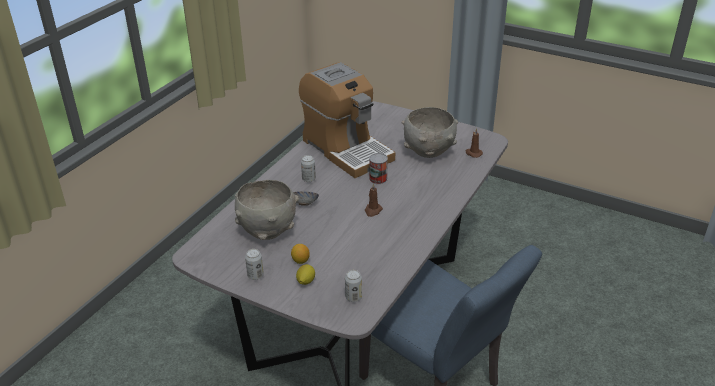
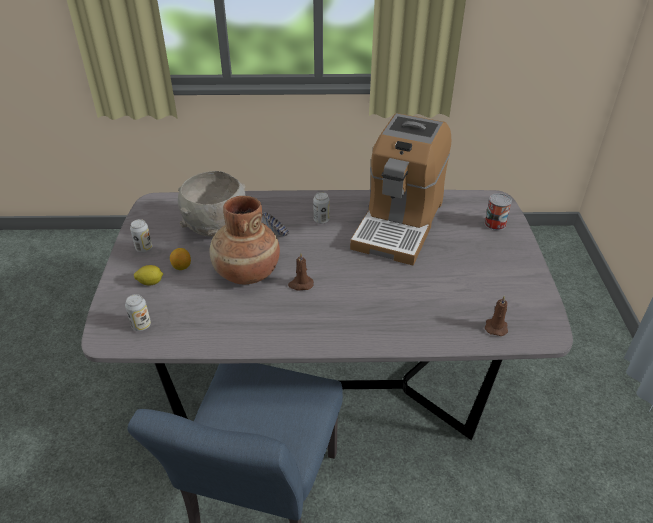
camera: 60 degrees right, 5 degrees up
(338, 231) = (246, 273): none -> brown vase
(378, 179) = (364, 266): can -> can (495, 224)
(428, 153) = (456, 287): grey bowl -> none

